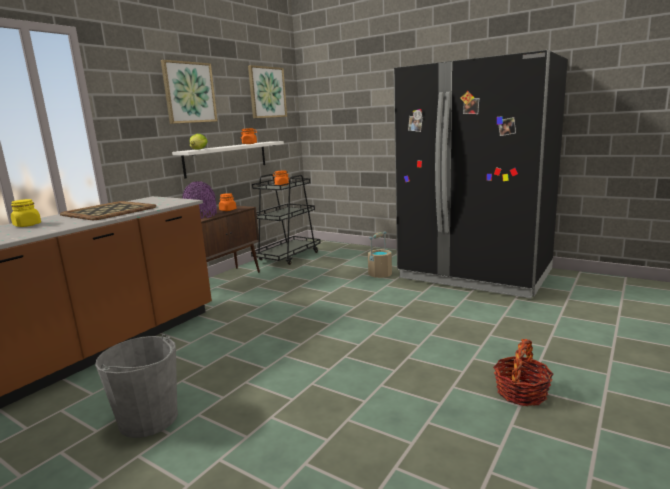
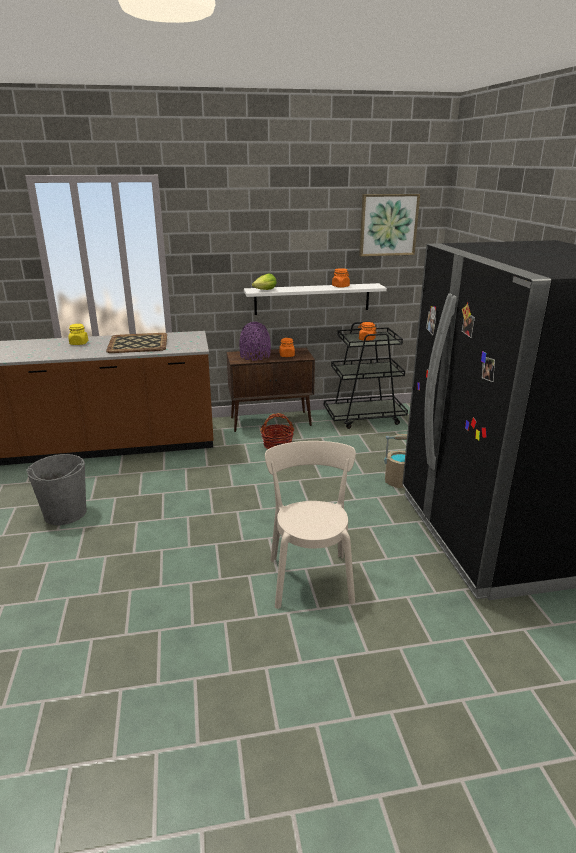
camera: 45 degrees right, 10 degrees up
(189, 92) = (273, 229): picture -> none
(442, 336) = (310, 577): none -> beige chair
(521, 392) = (253, 666): basket -> basket (277, 445)

